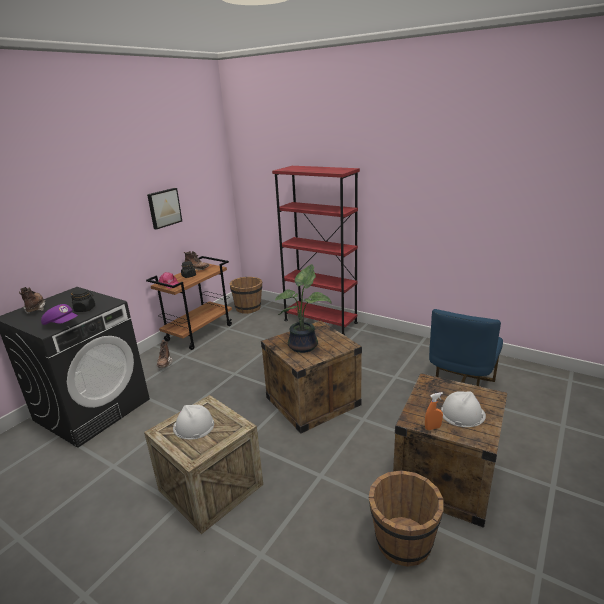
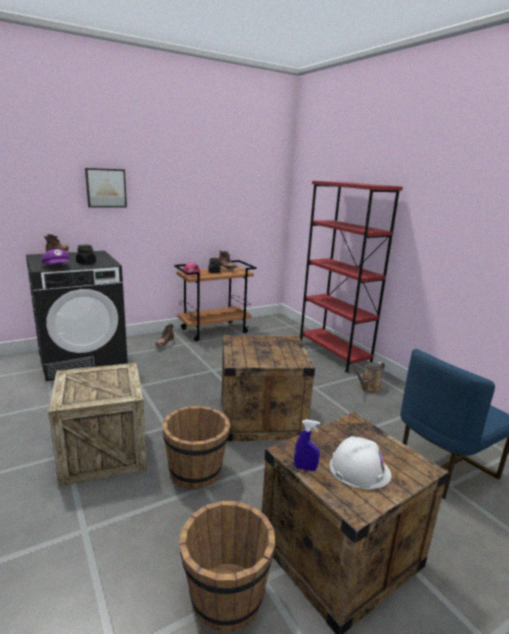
camera: 25 degrees right, 5 degrees down
(164, 208) = (208, 204): picture -> picture (106, 188)
(193, 426) = (95, 380): white hard hat -> none
(248, 308) = (275, 324): brown bucket -> brown bucket (196, 471)
(305, 345) = (257, 350): potted plant -> none
(369, 344) = (368, 388): none -> brown watering can
(432, 428) = (305, 468): orange spray bottle -> blue spray bottle

